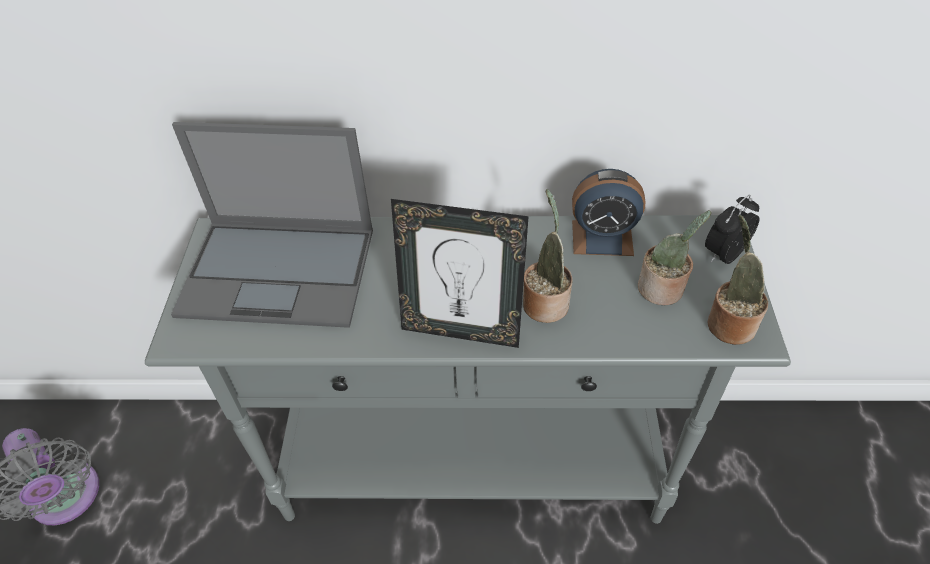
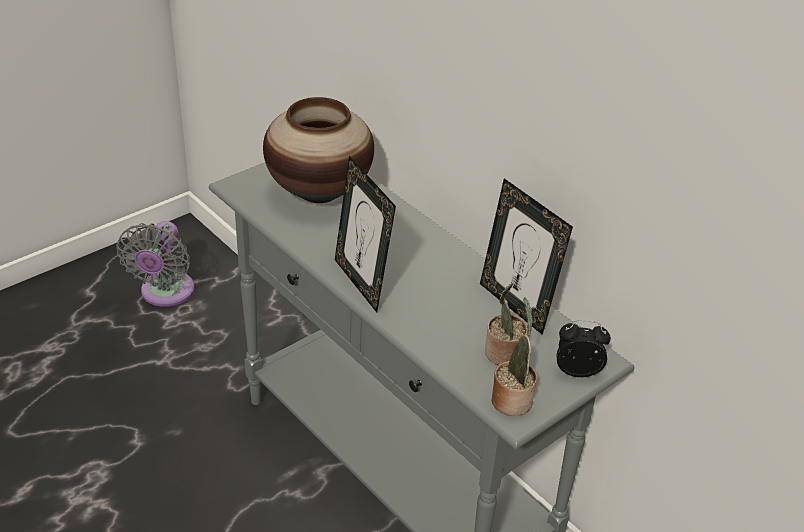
camera: 45 degrees right, 10 degrees down
(281, 271) = (319, 192): laptop -> vase
(545, 302) = (426, 306): potted plant -> none
(602, 238) = (516, 305): alarm clock -> picture frame

